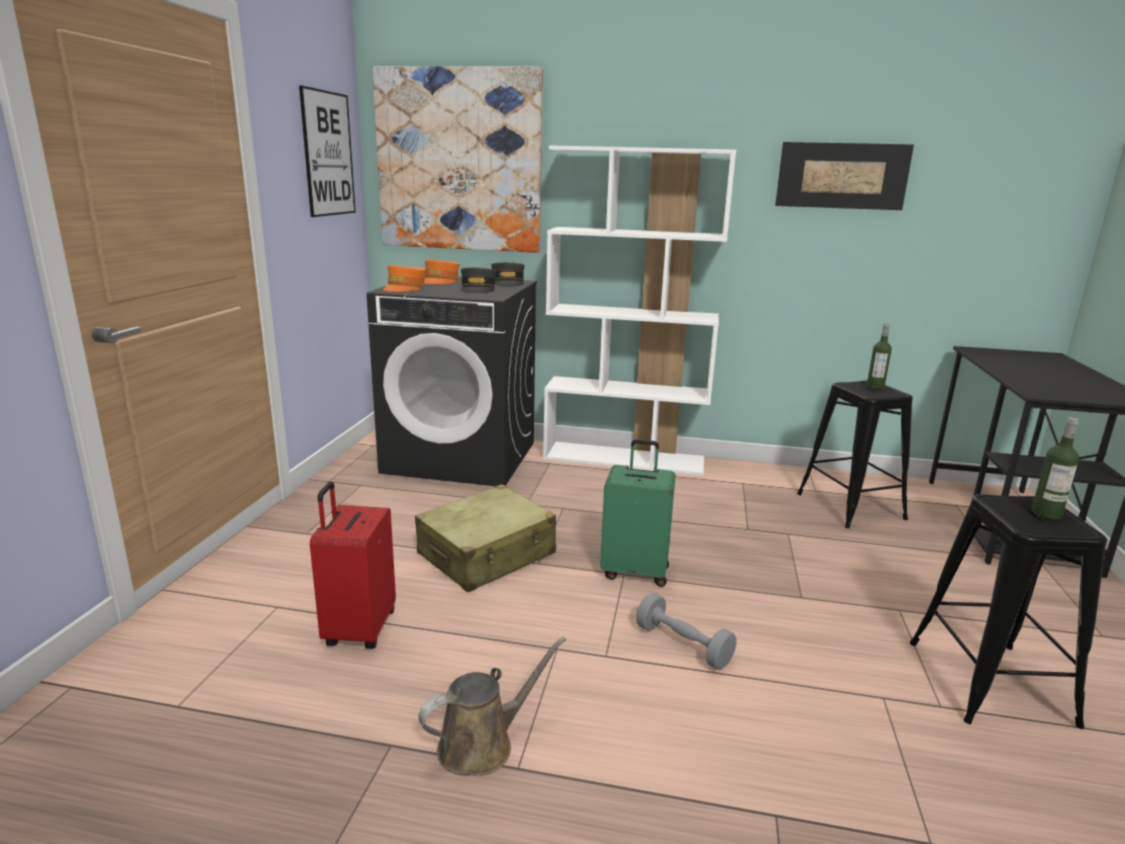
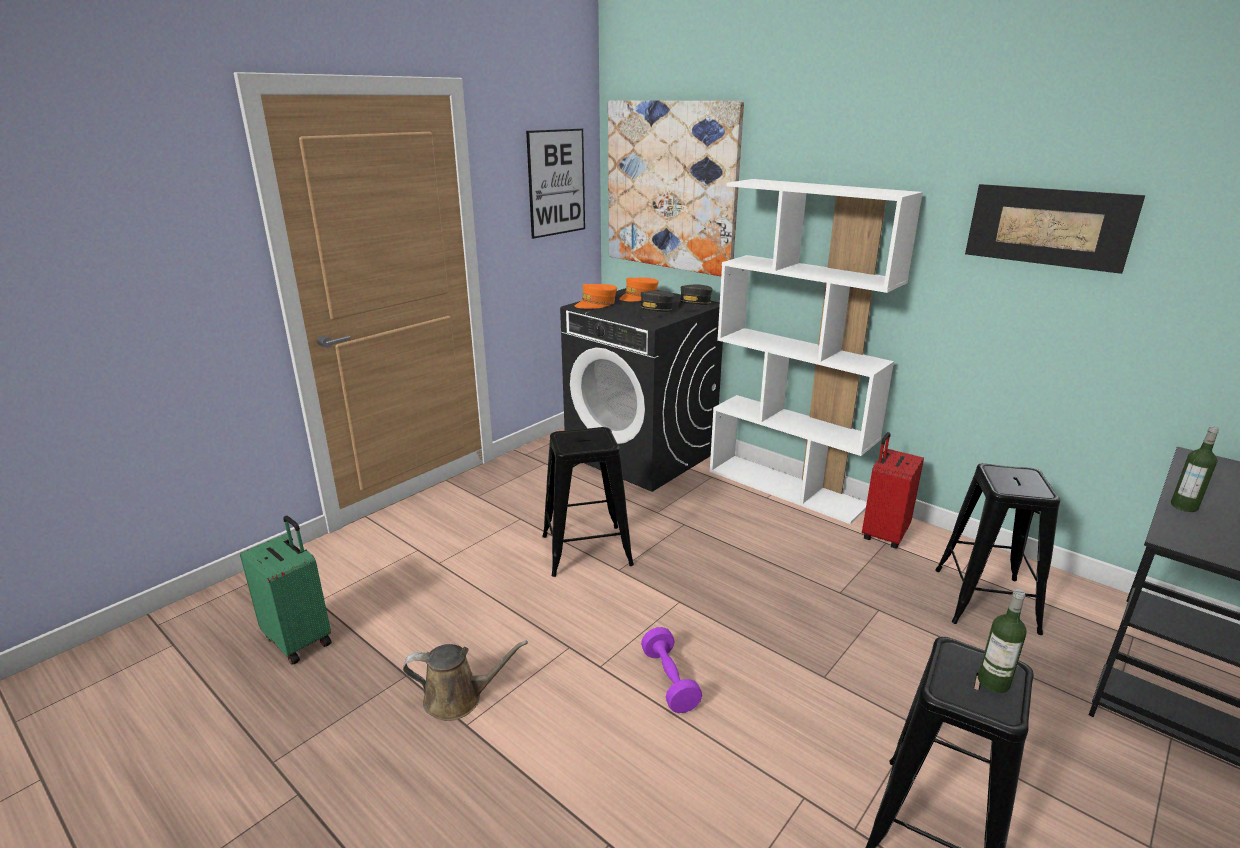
camera: 30 degrees right, 5 degrees up
(358, 629) = (452, 584): red suitcase -> red suitcase (883, 534)
(487, 554) = (586, 550): beige suitcase -> black stool
(635, 571) = (692, 602): green suitcase -> green suitcase (300, 639)
(683, 645) = (669, 681): grey dumbbell -> purple dumbbell
(875, 386) = (1028, 477): bottle -> bottle (1184, 506)

